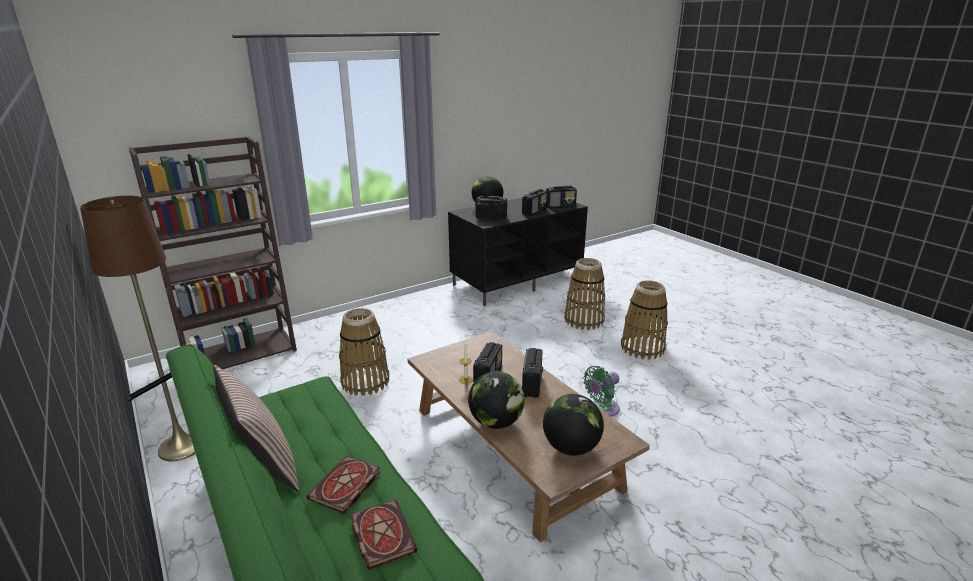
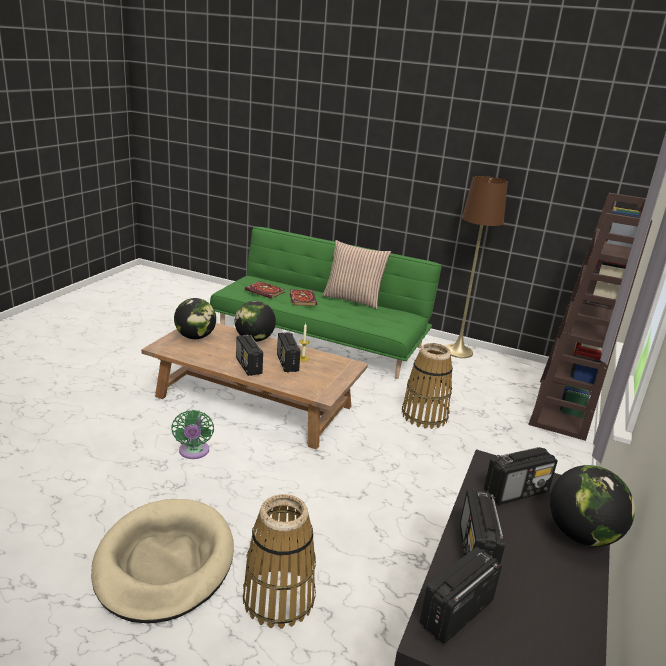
camera: 145 degrees right, 0 degrees up
(602, 409) = (193, 452): green fan -> green fan turned 150 degrees clockwise
(642, 348) = (164, 563): basket -> beige dog bed

